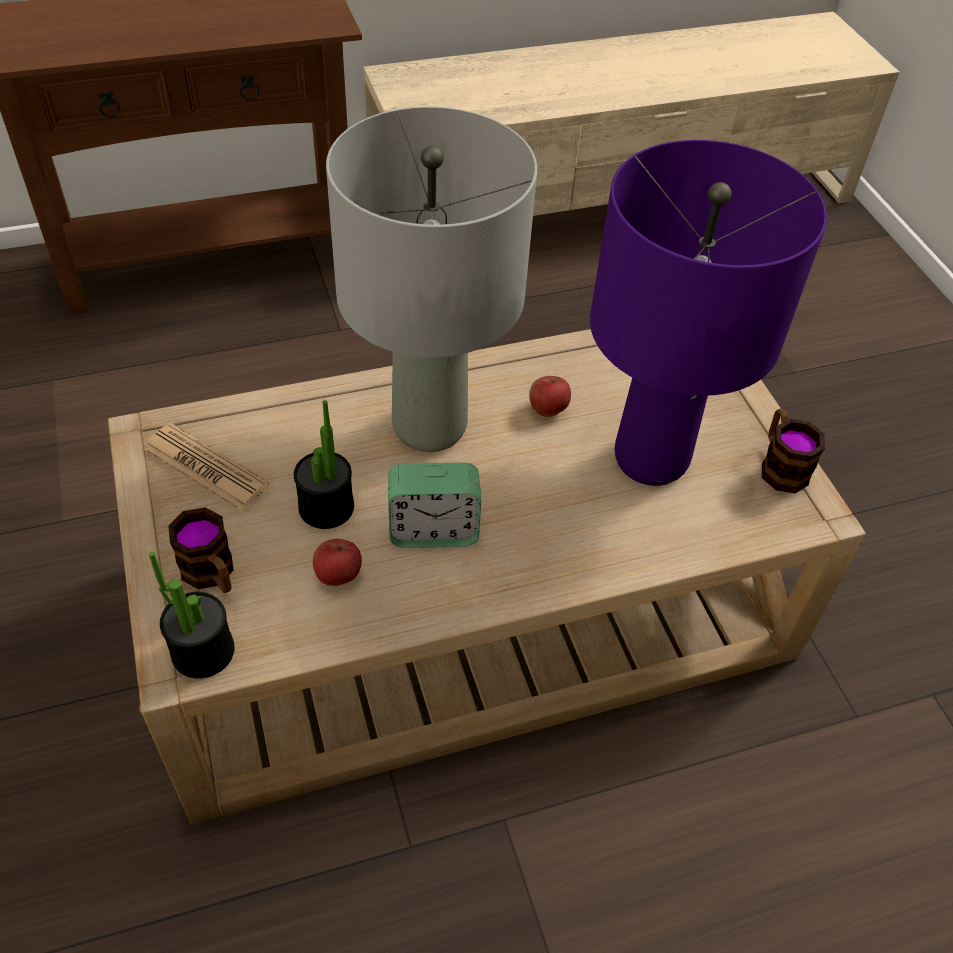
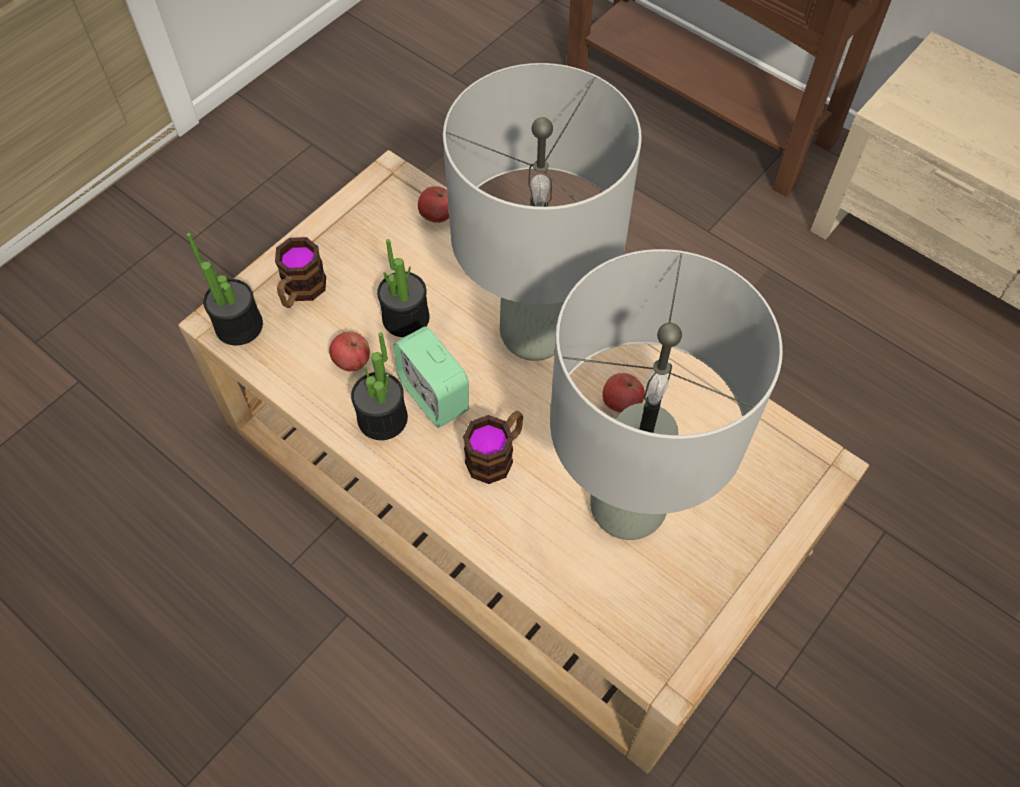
camera: 60 degrees right, 10 degrees up
(206, 467) = (386, 228): newspaper -> none
(231, 423) = (437, 216): none -> apple
(428, 582) = (382, 418): none -> potted plant
(652, 460) = (627, 508): purple table lamp -> grey table lamp
(780, 465) = (702, 615): mug -> mug (496, 455)

